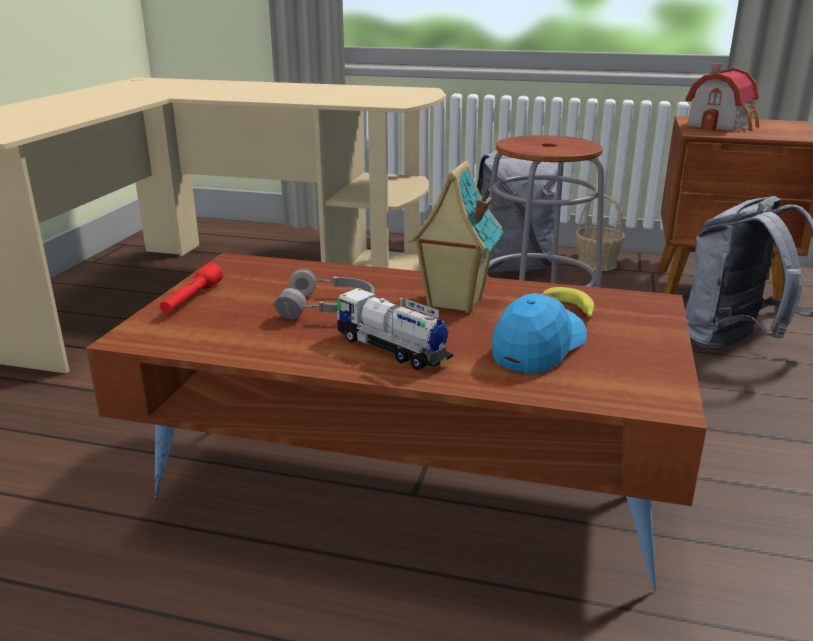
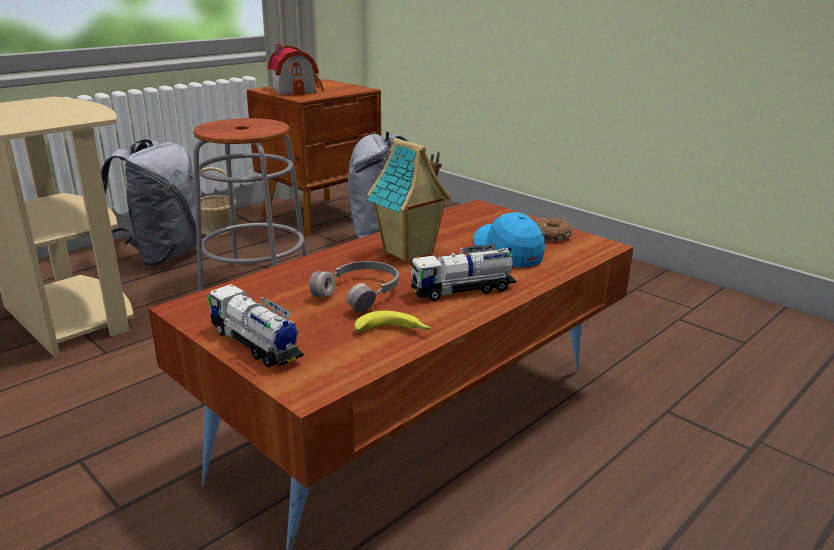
camera: 60 degrees left, 0 degrees up
(191, 299) = (255, 344): red flashlight -> toy truck
(572, 310) = (466, 228): banana -> banana (393, 332)
(635, 362) = (550, 236): none -> donut

